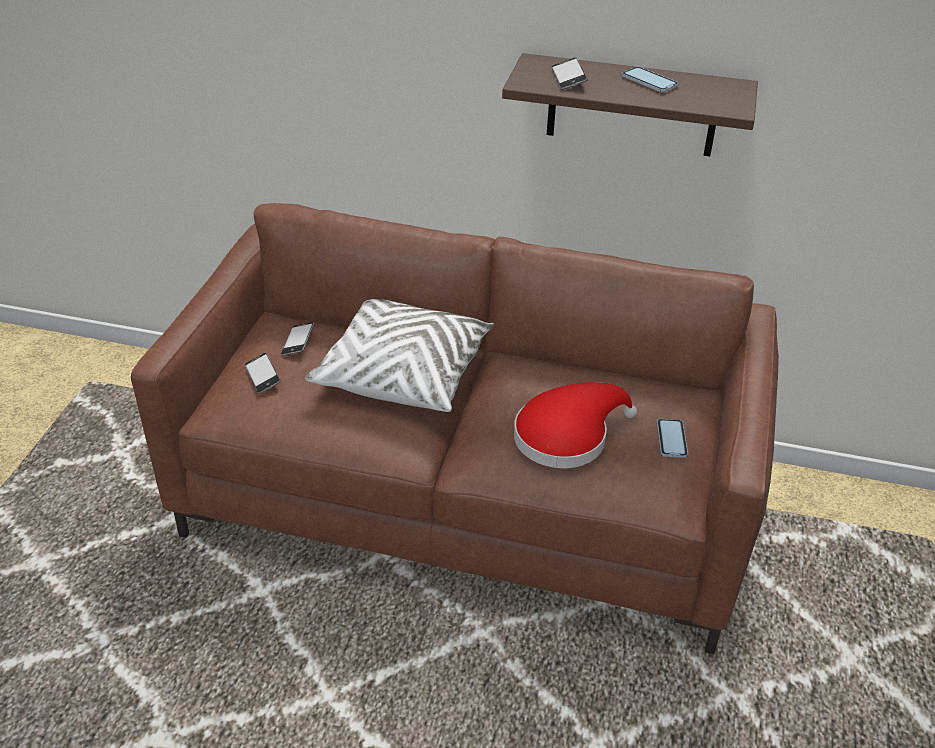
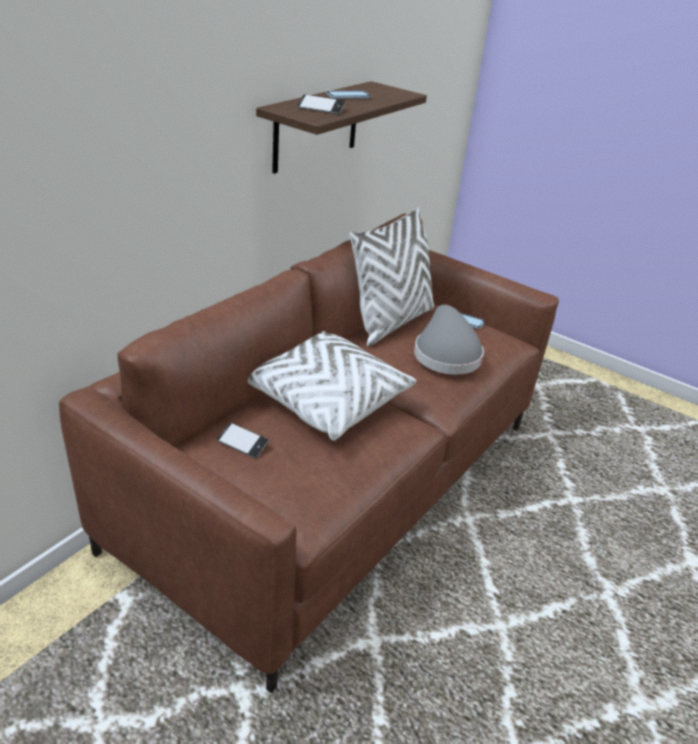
camera: 70 degrees left, 5 degrees down
(263, 376) = (280, 477): phone -> none
(567, 436) = (445, 354): red hat -> grey hat
(606, 380) = (390, 322): none -> white pillow

